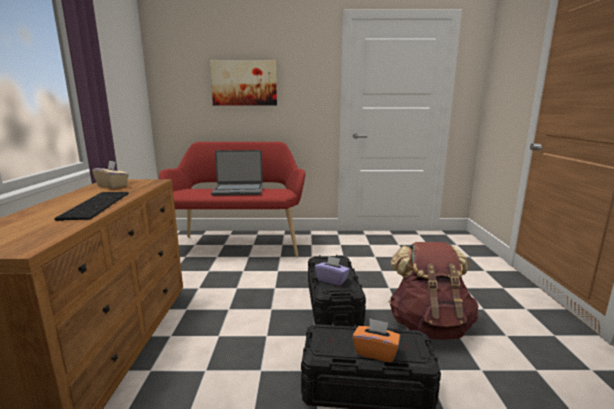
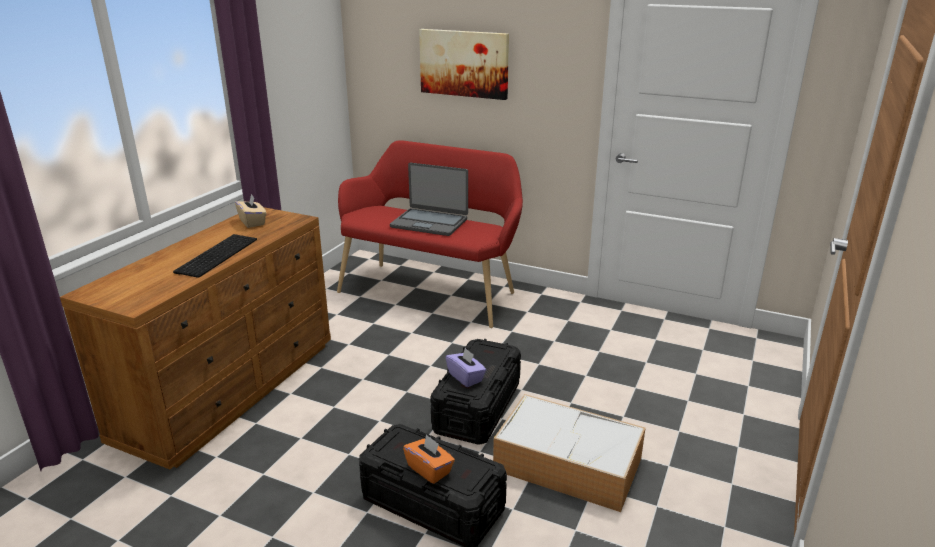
camera: 25 degrees right, 10 degrees up
(429, 326) = (570, 464): brown backpack -> storage box

